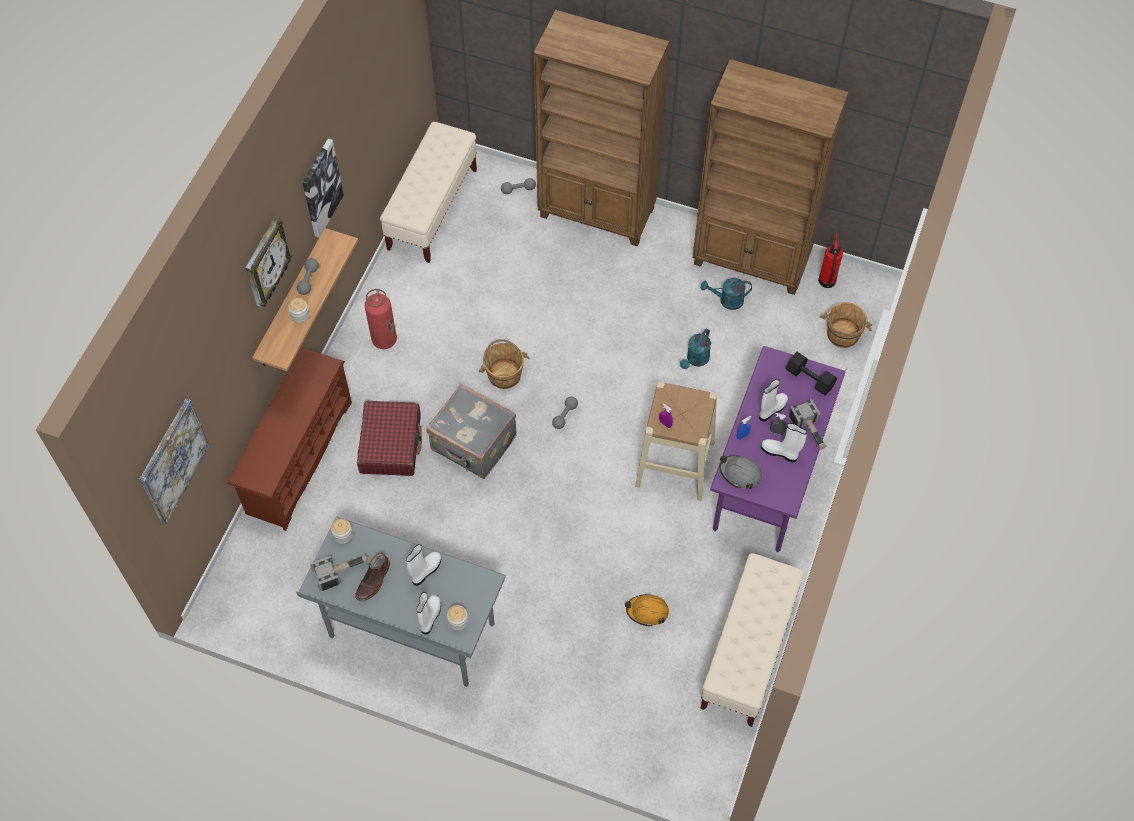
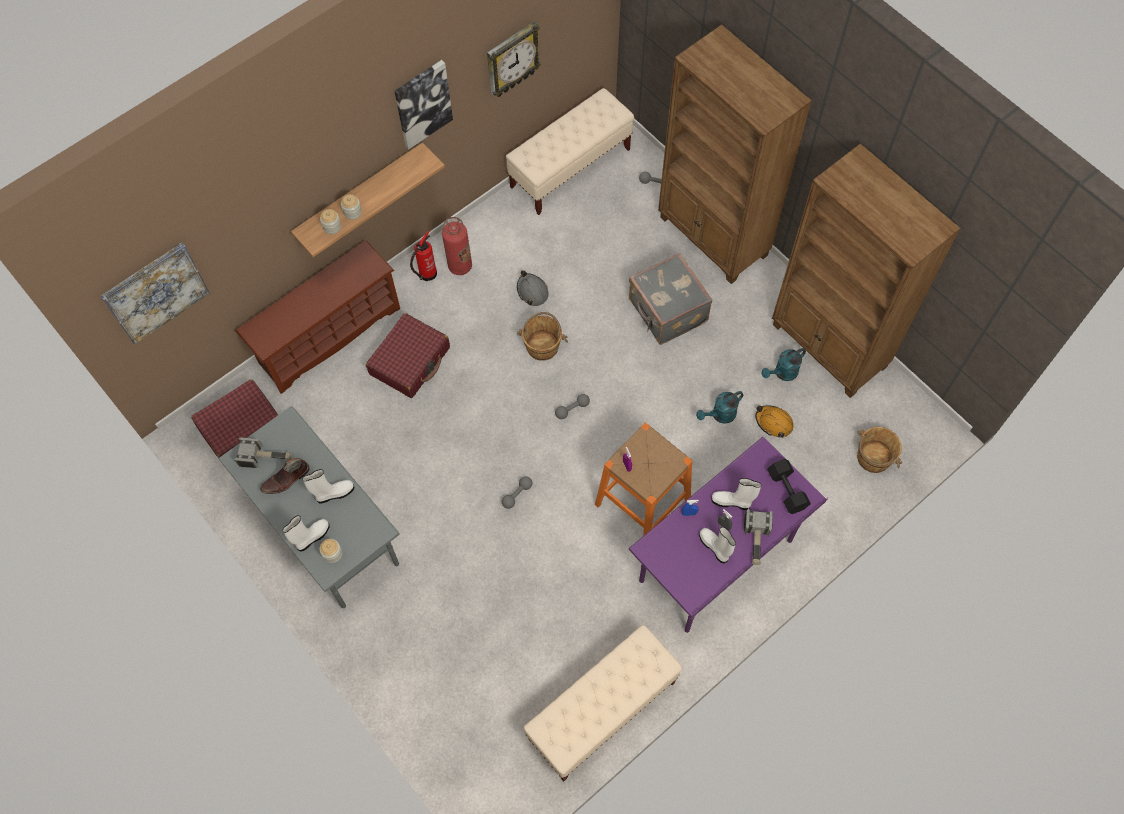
camera: 30 degrees right, 5 degrees up
(265, 263) = (325, 151): wall clock -> wall clock (512, 60)
(266, 578) = (241, 427): none -> red suitcase
(308, 280) = (379, 184): grey dumbbell -> grey dumbbell (517, 494)
(343, 535) = (286, 426): jar -> jar (332, 227)
(473, 445) = (478, 396): grey suitcase -> grey suitcase (666, 312)
(647, 611) = (536, 624): orange hard hat -> orange hard hat (773, 422)
(674, 464) = (642, 502): beige stool -> orange stool
(727, 300) = (782, 373): turquoise watering can -> turquoise watering can turned 60 degrees counterclockwise
(740, 474) = (664, 548): grey hard hat -> grey hard hat (532, 291)
(772, 409) = (732, 502): white boot -> white boot turned 150 degrees counterclockwise
(826, 282) = (888, 400): fire extinguisher -> fire extinguisher (426, 274)

